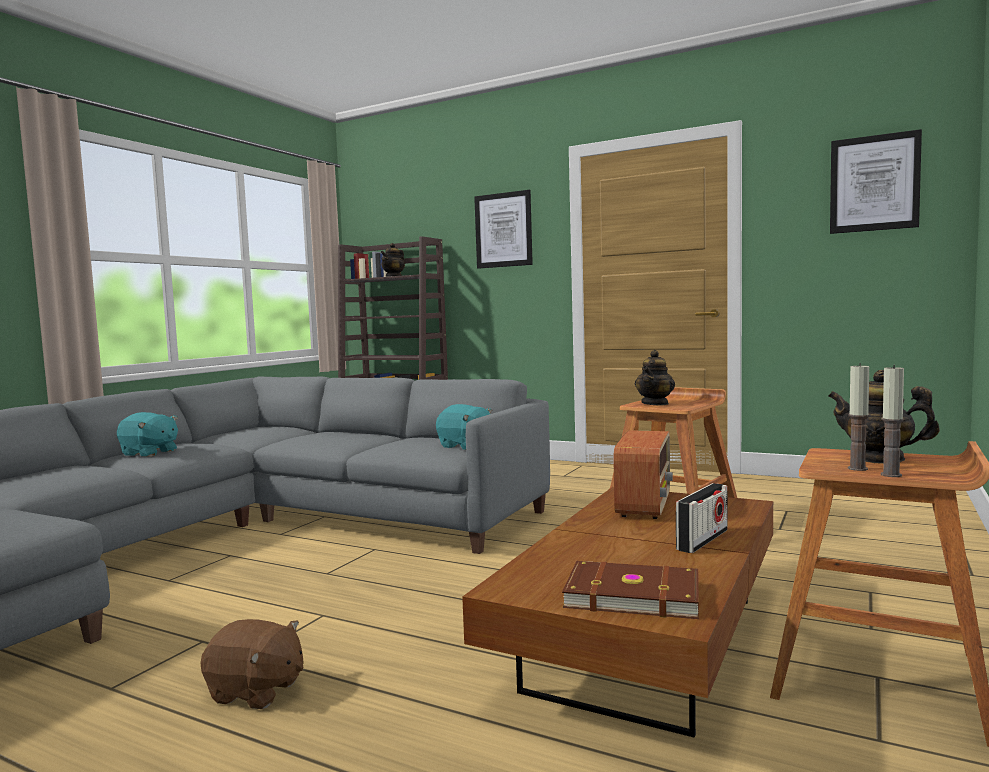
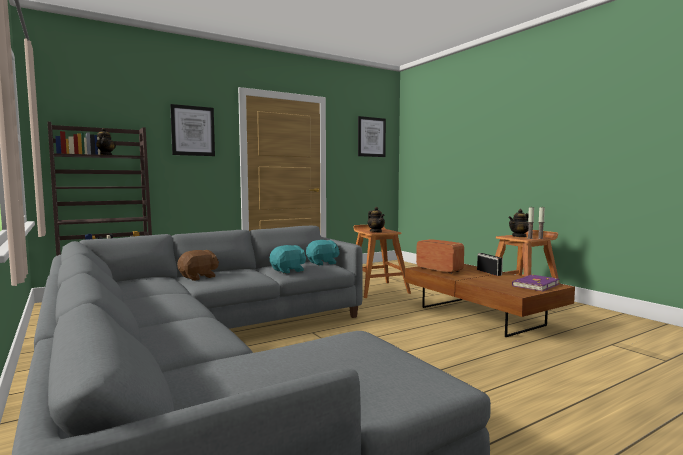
camera: 60 degrees left, 0 degrees up
(149, 453) = (155, 308): turquoise plush toy -> turquoise plush toy (288, 271)
(256, 691) = (473, 375): brown plush toy -> brown plush toy (199, 277)
(632, 594) = (534, 285): brown book -> purple book

